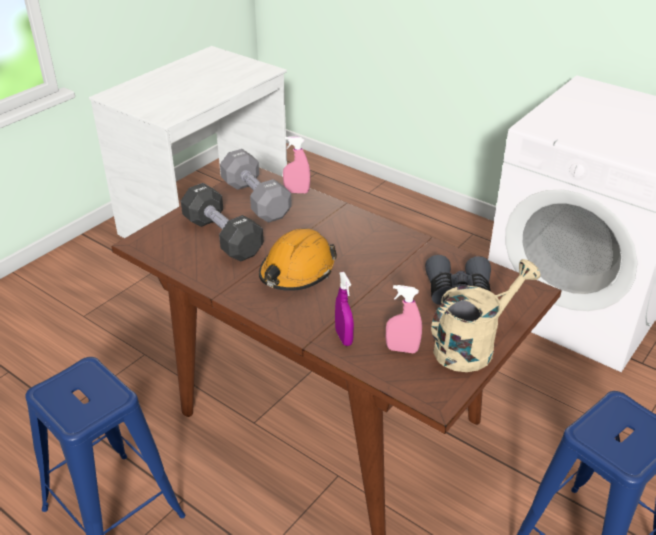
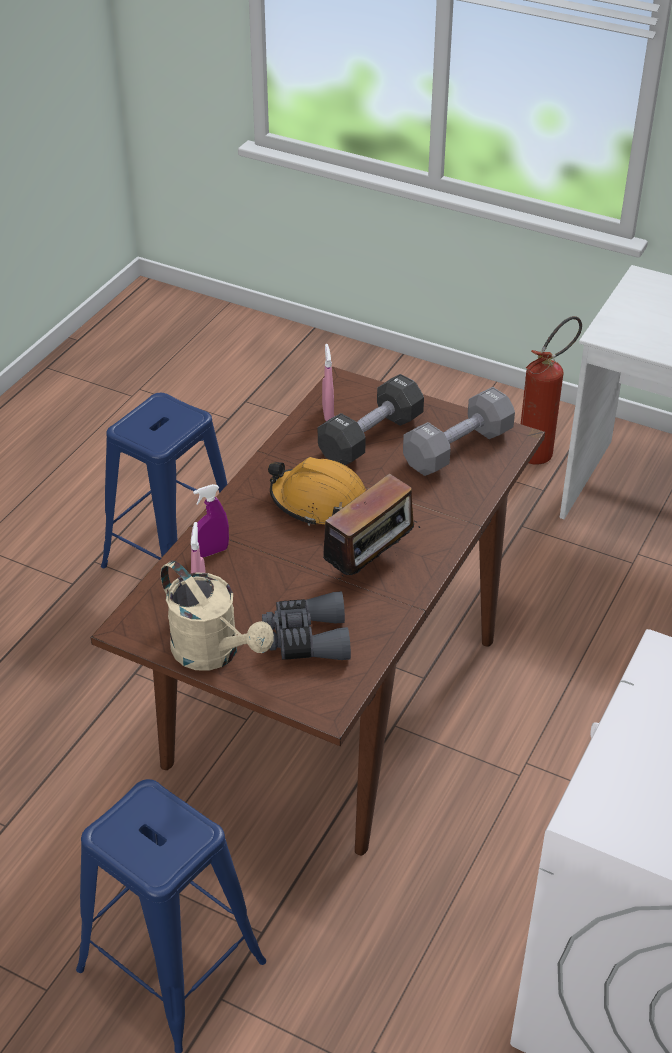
camera: 80 degrees right, 5 degrees up
(109, 265) = (541, 451): none -> fire extinguisher
(297, 192) = (489, 479): pink spray bottle -> pink spray bottle (328, 414)
(378, 255) = (370, 564): none -> radio

